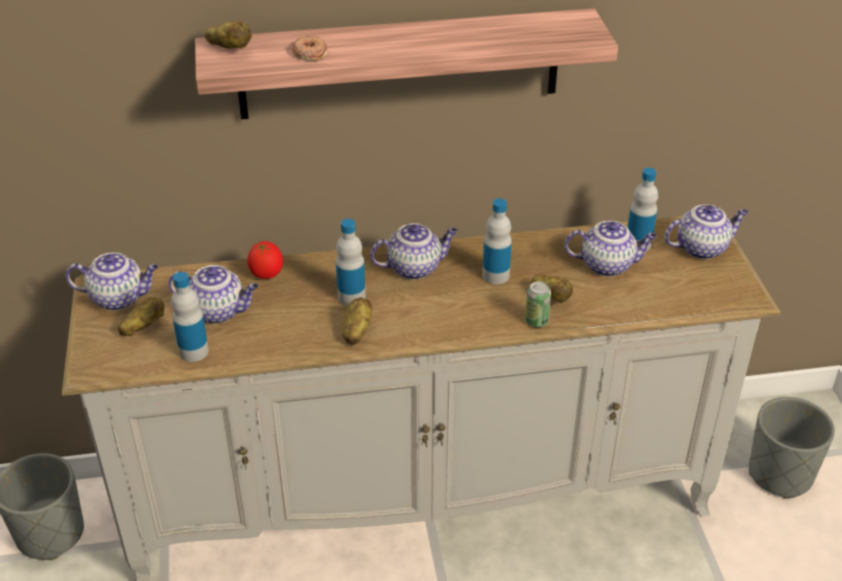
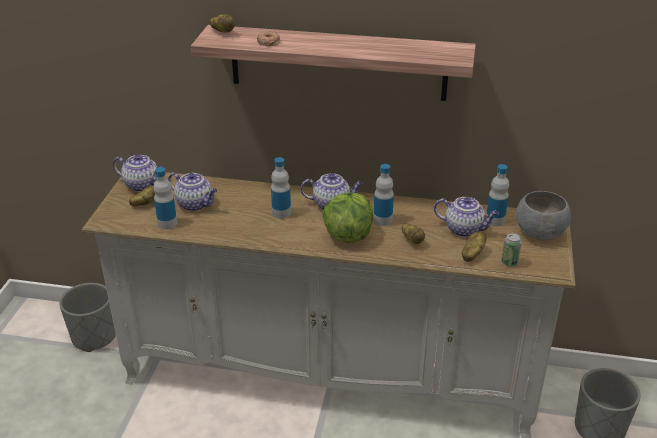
camera: 20 degrees right, 5 degrees down
(266, 273) = (237, 189): tomato -> none
(356, 331) = (272, 233): potato -> potato (472, 254)
(462, 309) = (348, 235): none -> lettuce
(536, 321) = (393, 253): can -> can (509, 262)
(702, 248) = (540, 232): teapot -> grey bowl

